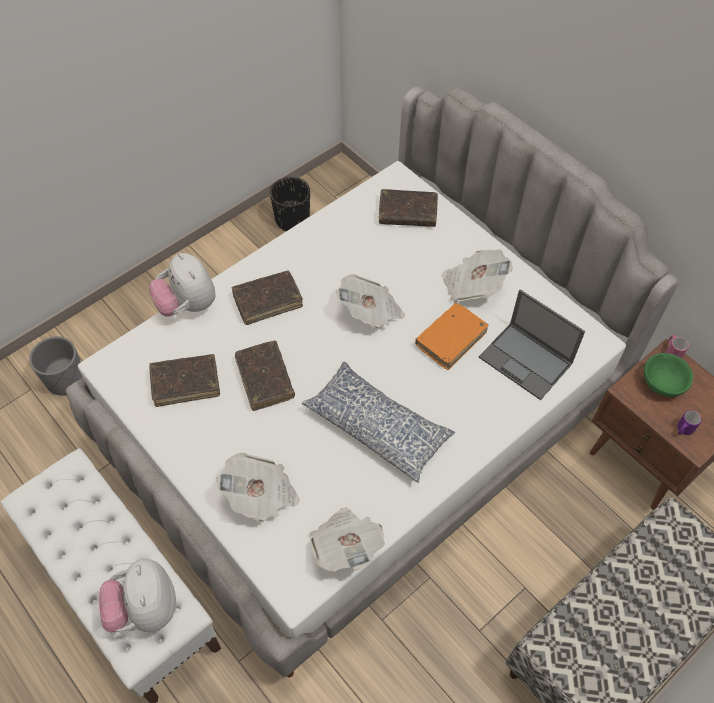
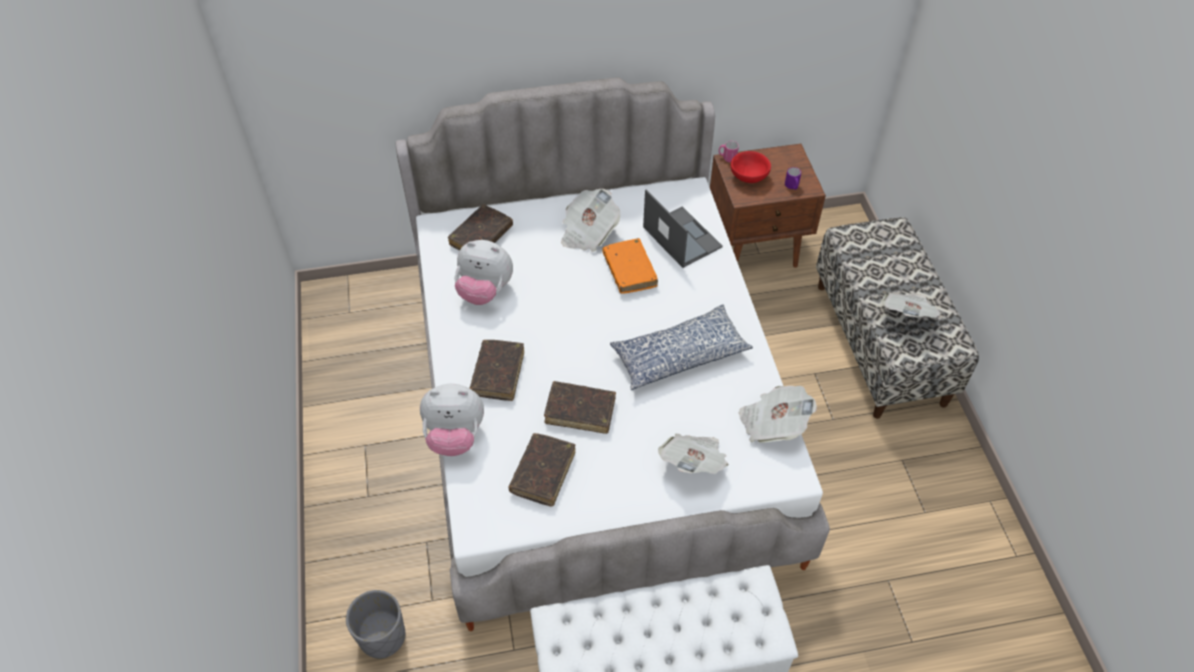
camera: 60 degrees left, 5 degrees down
(144, 609) = (735, 610): plush toy -> plush toy (484, 291)
(292, 219) = (347, 356): black planter -> none
(371, 312) = (565, 308): newspaper -> newspaper (907, 315)
(526, 361) = (681, 237): laptop -> laptop turned 105 degrees counterclockwise
(663, 383) = (749, 176): green bowl -> red bowl

